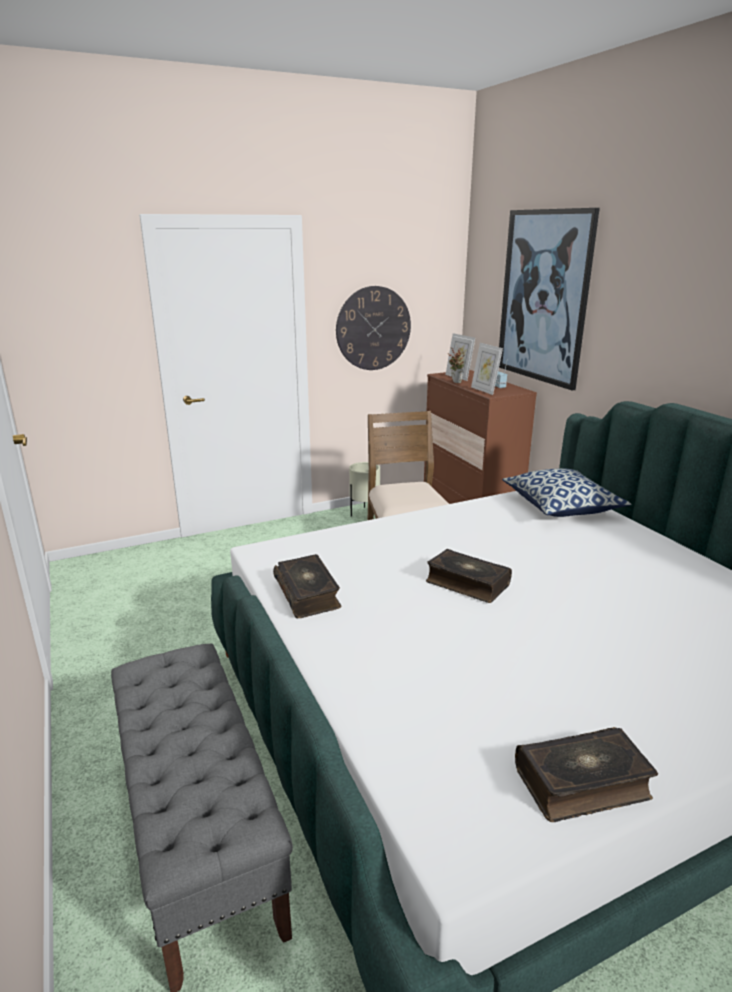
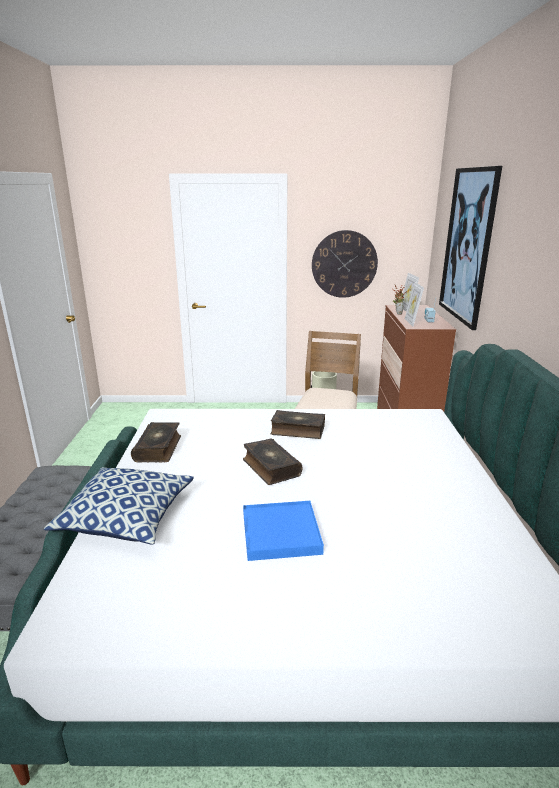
camera: 25 degrees right, 0 degrees up
(561, 507) = (418, 428): pillow -> pillow (127, 518)
(563, 651) = (281, 533): none -> blue tray
(582, 784) = (180, 624): book -> book (297, 430)

